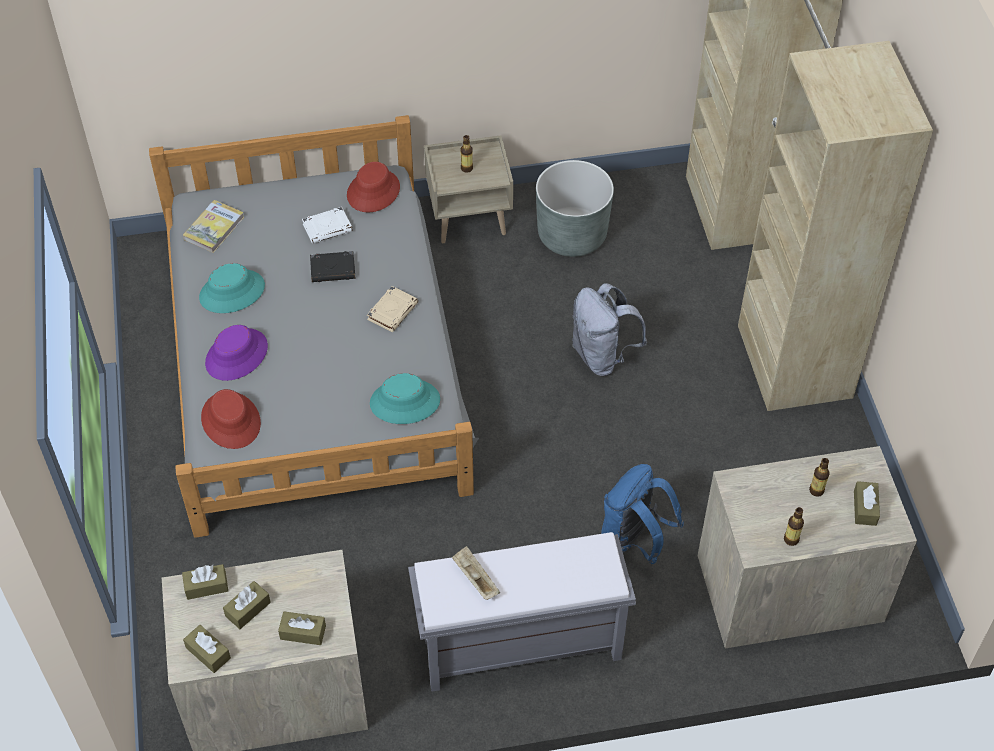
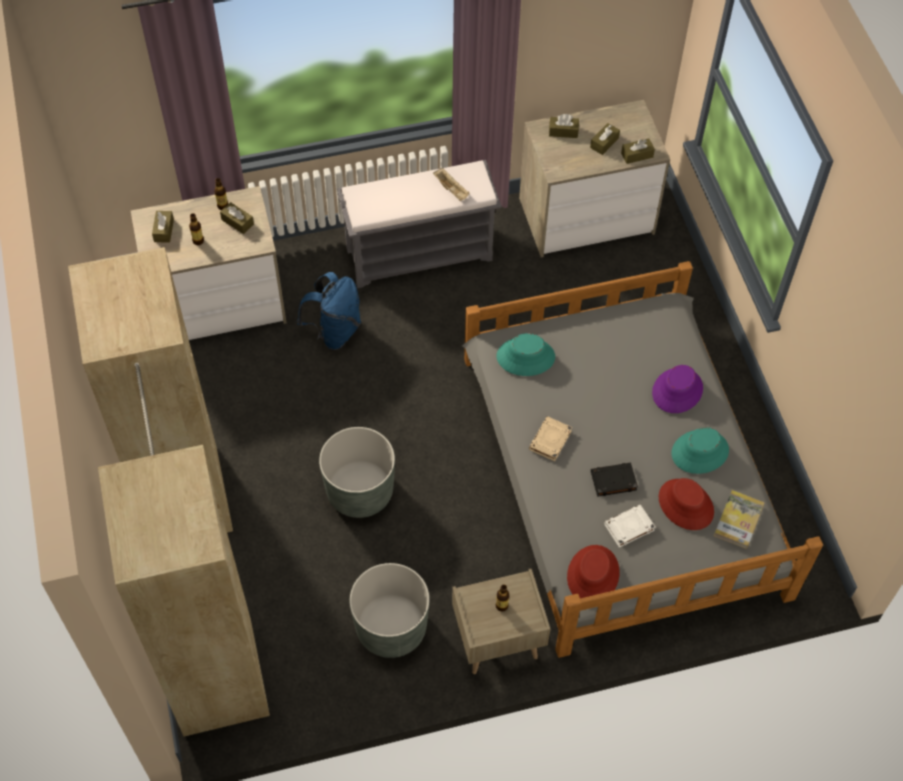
camera: 175 degrees right, 5 degrees up
(208, 653) = (623, 117): brown tissue box -> brown tissue box (237, 222)
(231, 420) = (664, 333): red hat -> red hat (685, 505)
(602, 356) = (360, 491): grey backpack -> grey planter

